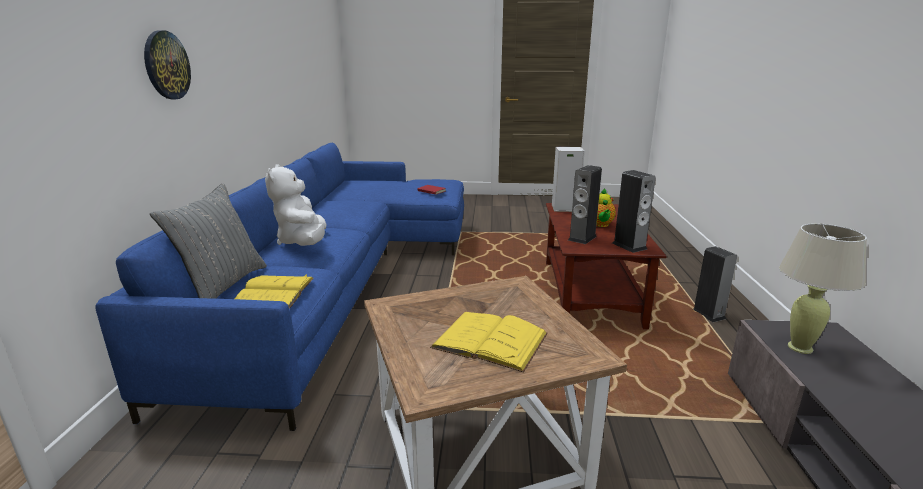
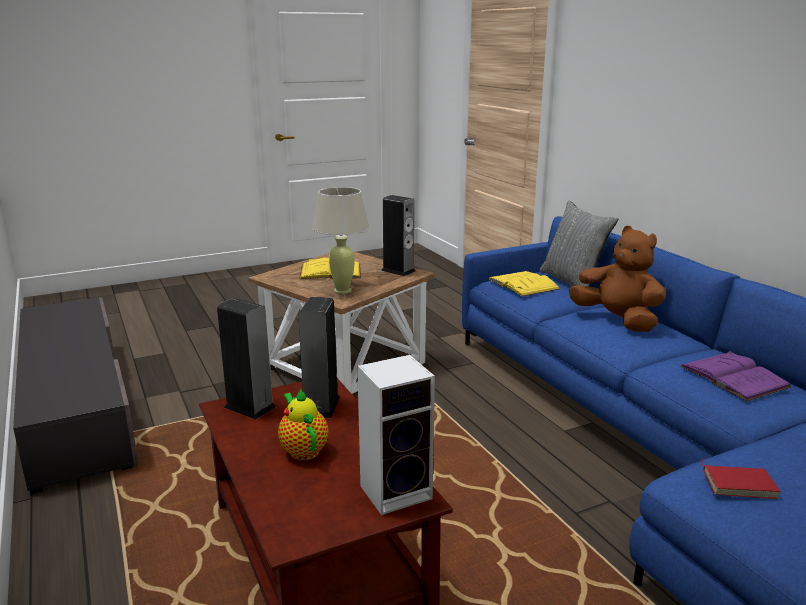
camera: 150 degrees right, 0 degrees up
(166, 65) = (696, 113): wall clock -> none
(303, 242) = (617, 320): white plush toy -> brown plush toy
(339, 207) = (733, 376): none -> purple book
(708, 314) = (113, 574): speaker -> speaker (398, 270)
(799, 347) = (89, 387): beige table lamp -> beige table lamp (343, 290)

